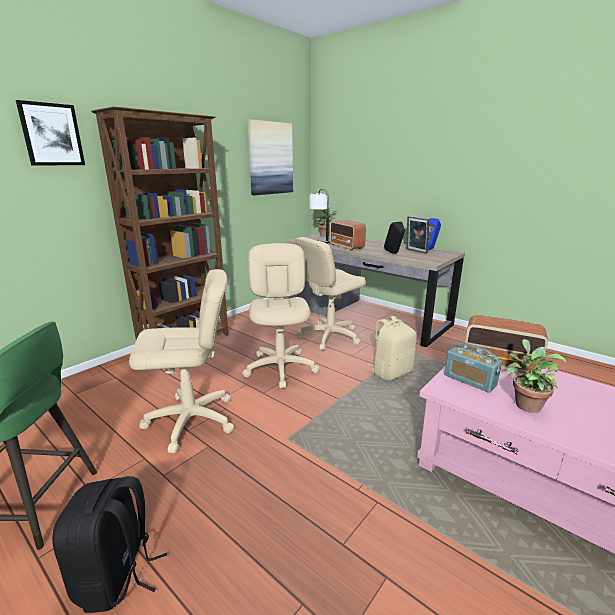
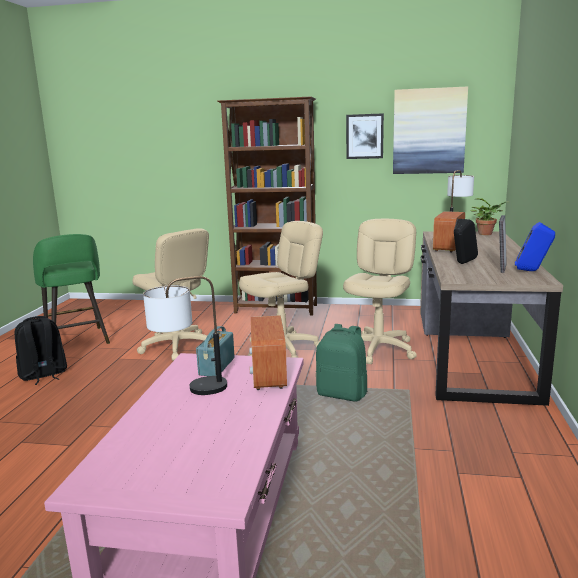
camera: 60 degrees right, 5 degrees down
(52, 135) = (202, 122): picture -> picture (364, 136)
(330, 336) = (378, 349): beige office chair -> beige office chair turned 90 degrees clockwise
(391, 372) = (342, 394): beige backpack -> green backpack
(525, 404) = (189, 390): potted plant -> table lamp

